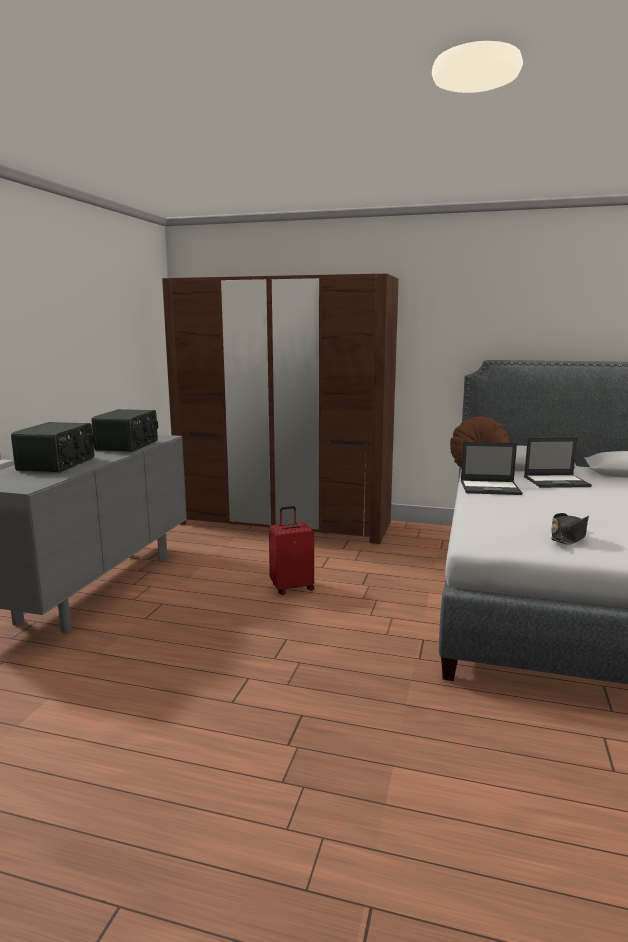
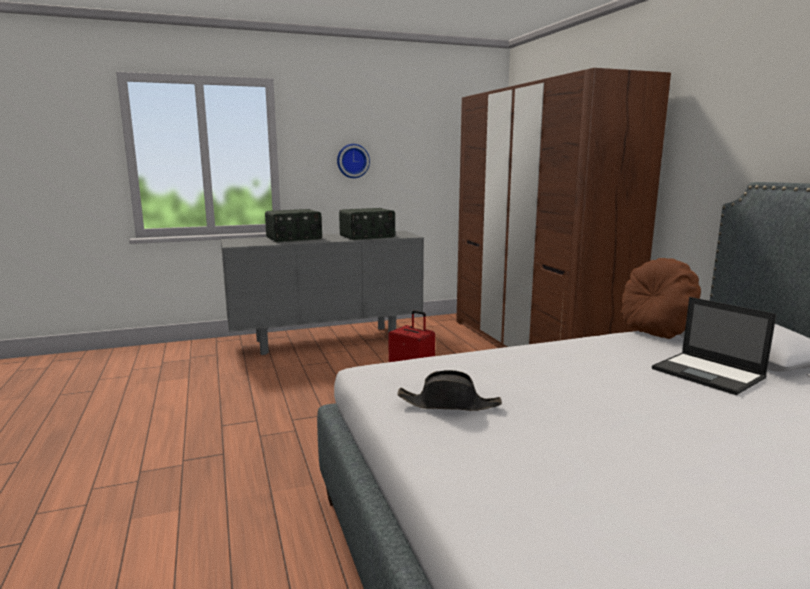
camera: 55 degrees right, 0 degrees up
(62, 353) = (352, 161): none -> wall clock
(491, 488) = (585, 348): laptop -> none

